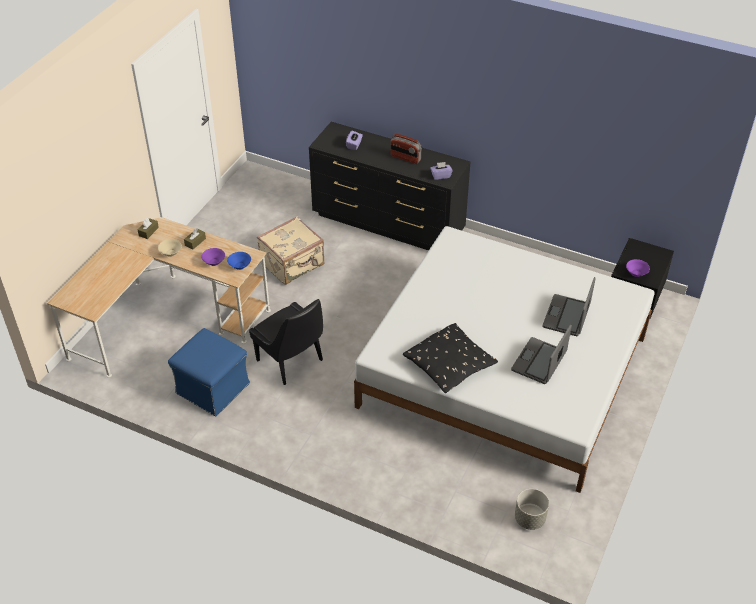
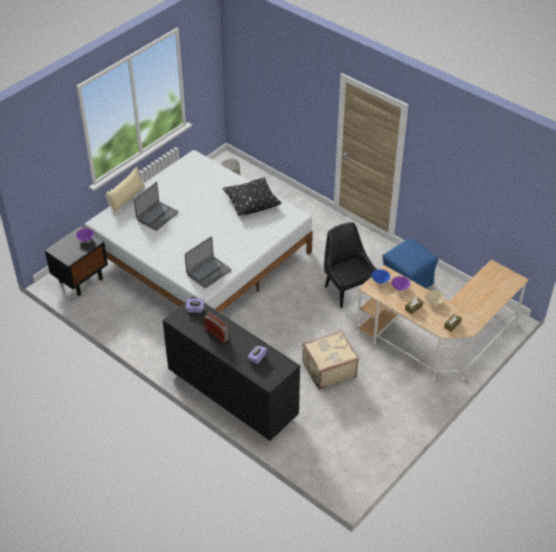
camera: 165 degrees left, 0 degrees up
(539, 362) = (193, 193): laptop -> laptop (208, 272)
(626, 335) = (127, 198): none -> beige pillow

